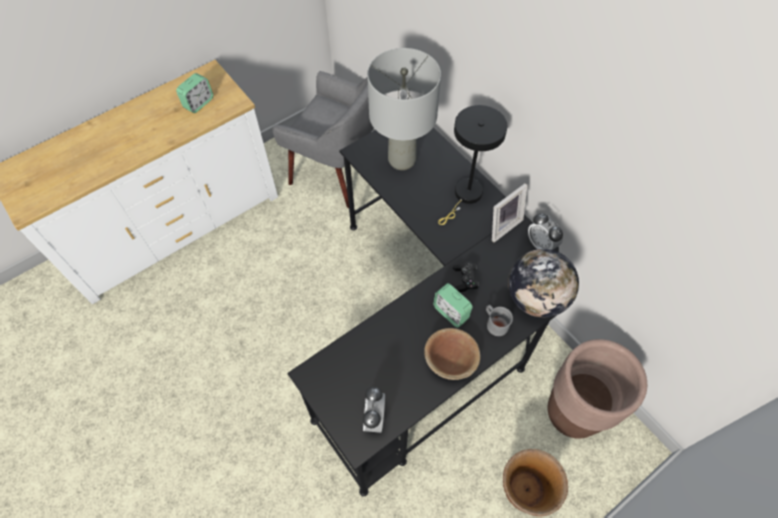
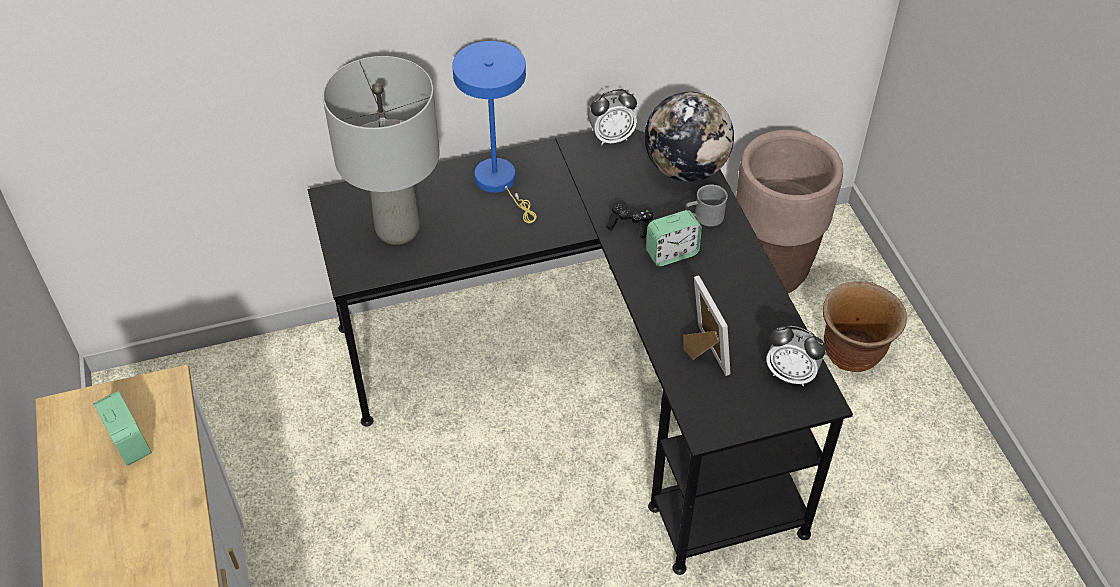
camera: 70 degrees left, 10 degrees down
(337, 171) = (241, 411): grey armchair -> none
(451, 359) = (737, 274): brown bowl -> none
(465, 196) = (500, 182): black table lamp -> blue table lamp
(501, 225) = (565, 163): picture frame -> picture frame (702, 353)

